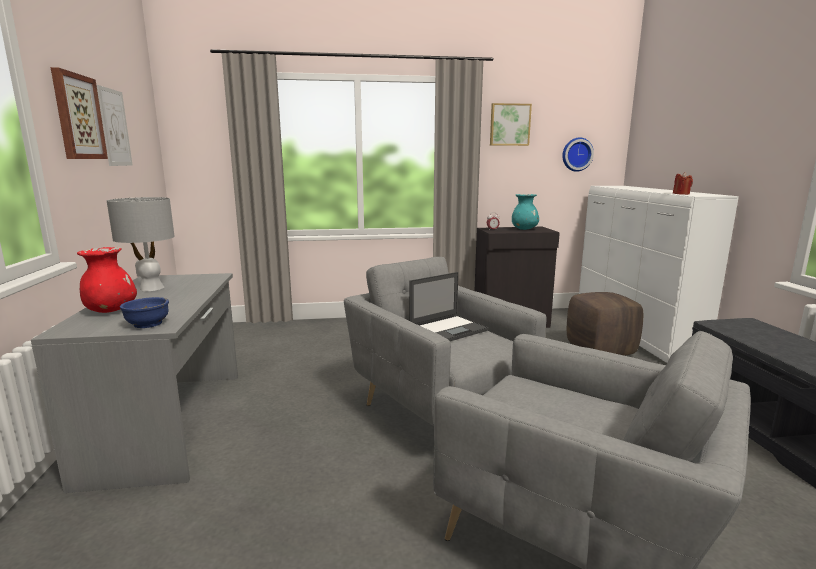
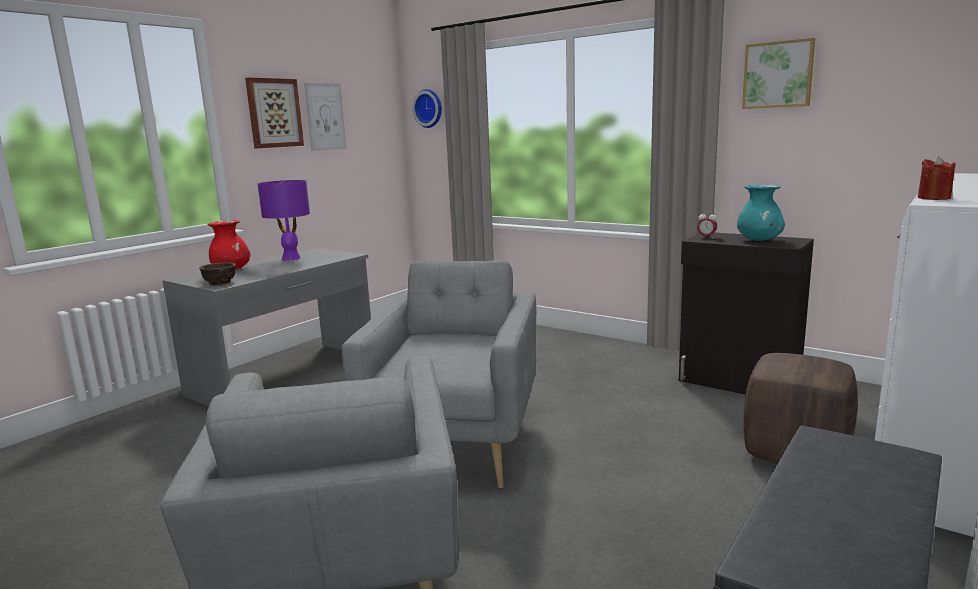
camera: 45 degrees right, 0 degrees up
(147, 324) = (219, 283): blue bowl -> brown bowl
(151, 288) = (291, 258): grey table lamp -> purple table lamp
(449, 329) = (456, 344): laptop -> none
(576, 154) = (910, 116): wall clock -> wall clock (429, 108)

